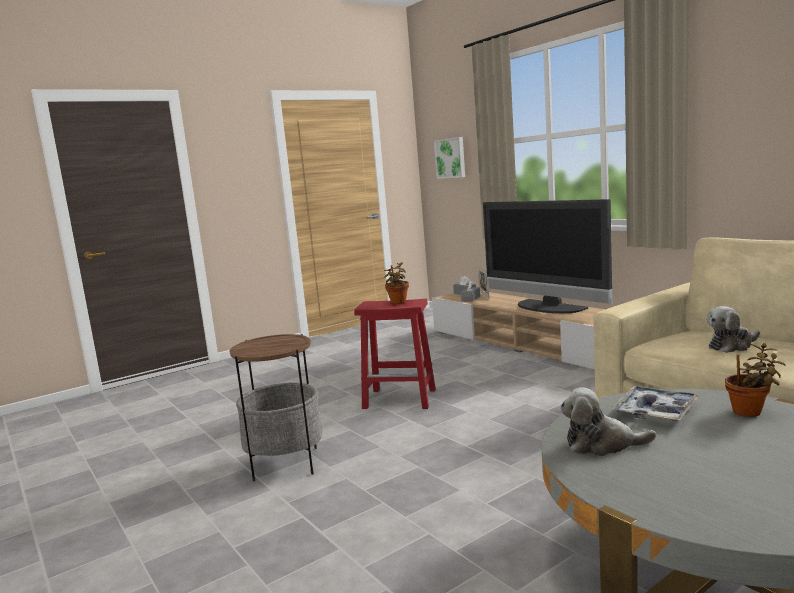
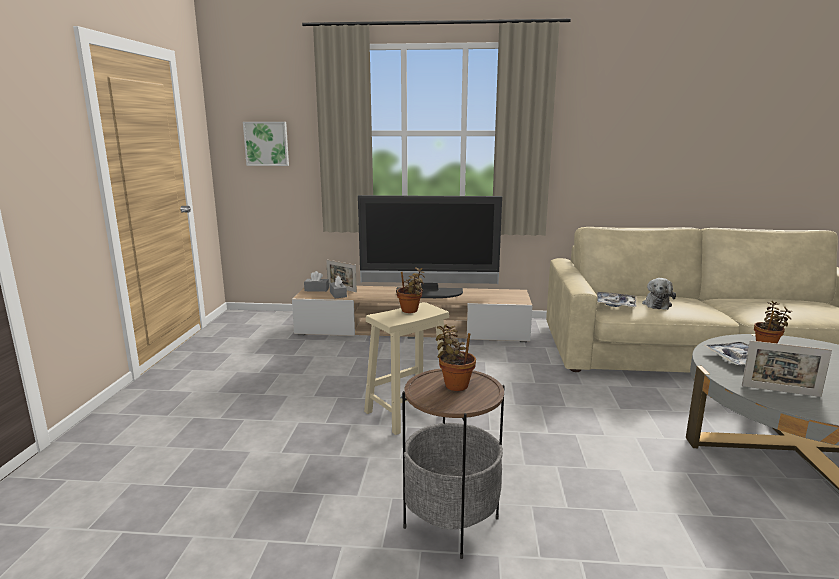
camera: 50 degrees left, 5 degrees up
(277, 343) = (454, 384): none -> potted plant
(401, 399) = (409, 411): red stool -> beige stool
(601, 444) = (780, 391): plush toy -> picture frame
(673, 337) = (615, 304): none -> tray

